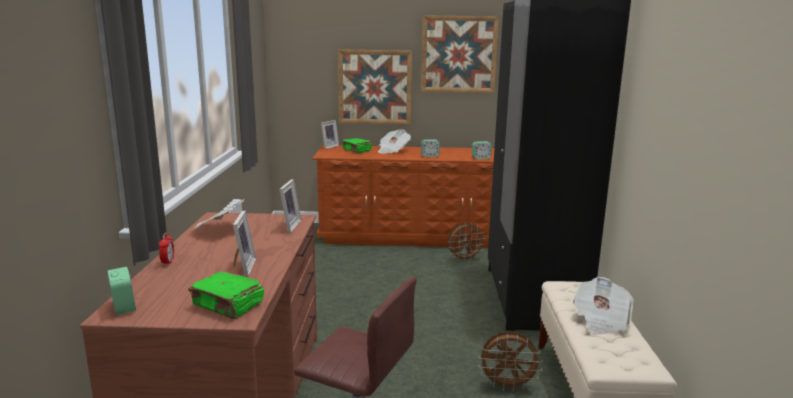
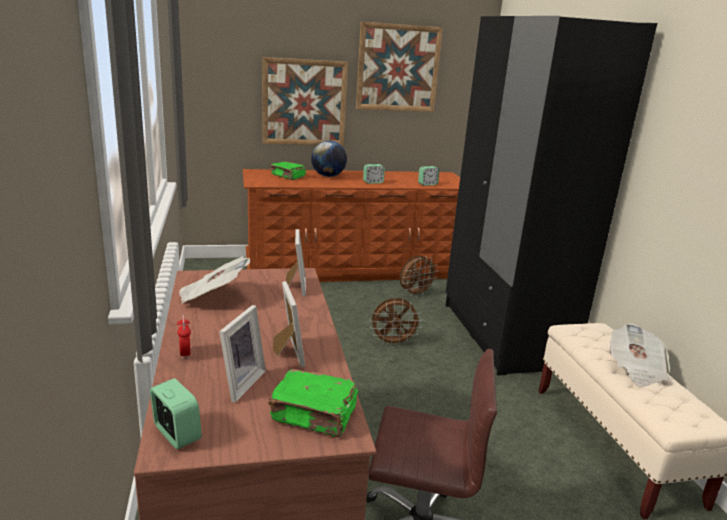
camera: 15 degrees left, 5 degrees up
(328, 147) = (252, 171): picture frame -> picture frame (239, 383)
(392, 151) = (328, 176): newspaper -> globe
(507, 386) = (532, 441): brown fan -> brown fan (393, 343)

